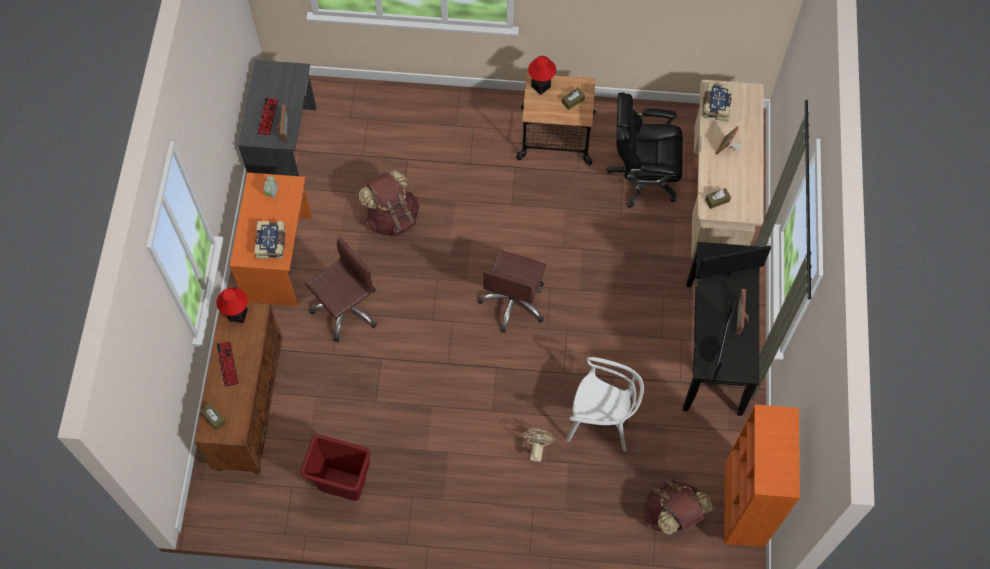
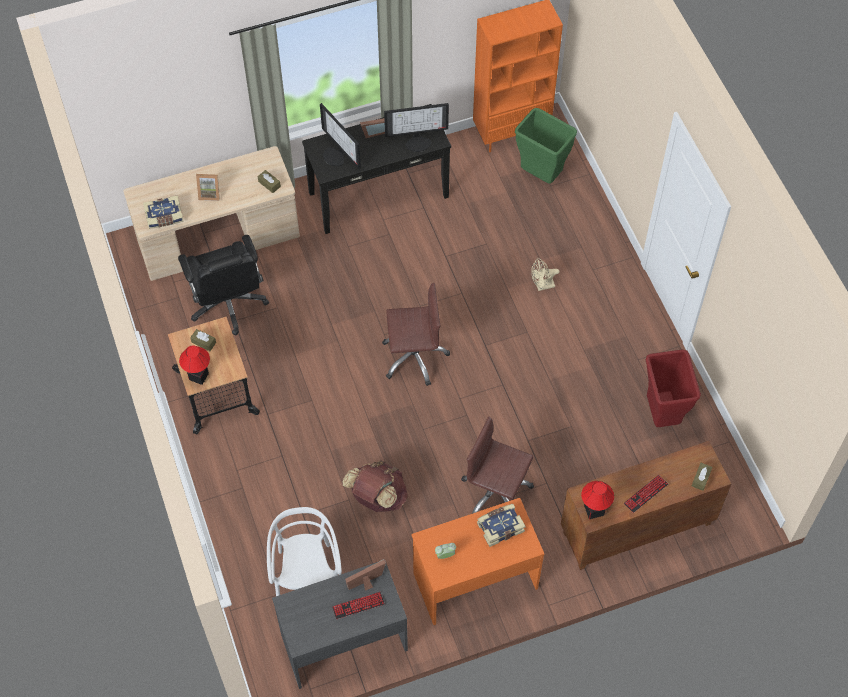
camera: 115 degrees left, 5 degrees down
(601, 420) = (489, 250): white chair -> white chair (307, 577)
(672, 515) = (541, 175): brown backpack -> green trash can

